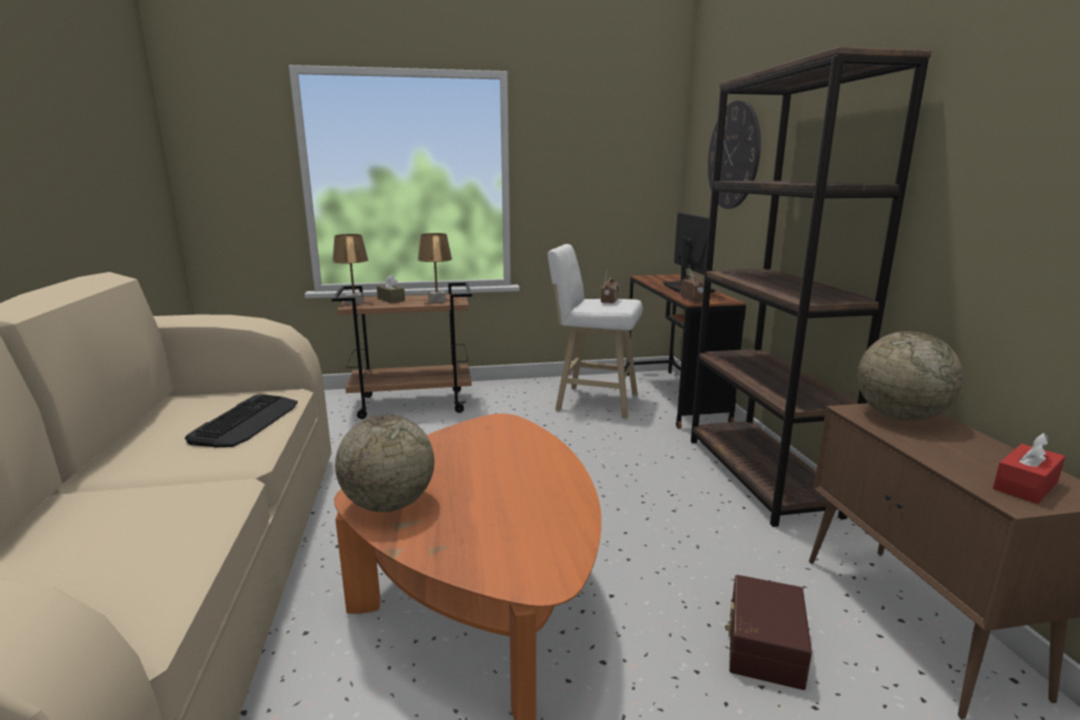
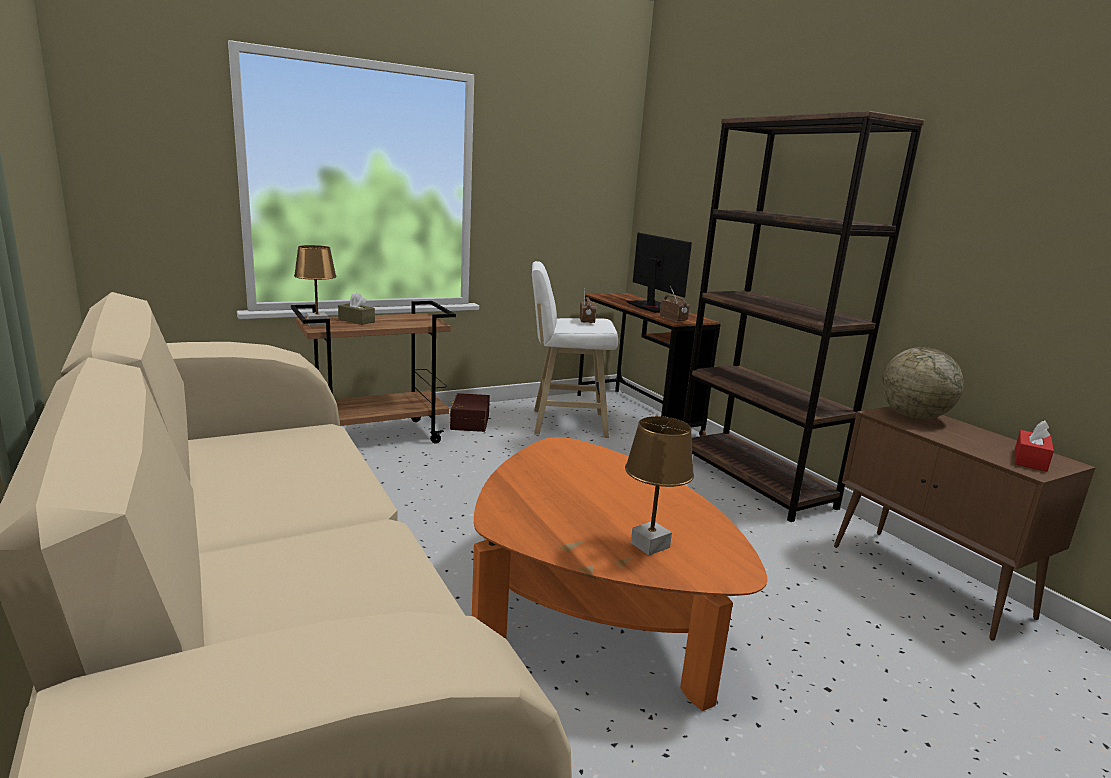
camera: 20 degrees left, 0 degrees up
(246, 421) = (312, 462): keyboard -> none
(389, 504) = (538, 530): globe -> none
(437, 300) = (411, 321): brown table lamp -> brown table lamp (650, 545)
(733, 156) = (701, 182): wall clock -> none
(762, 645) = (840, 614): brown storage box -> brown storage box (468, 422)

